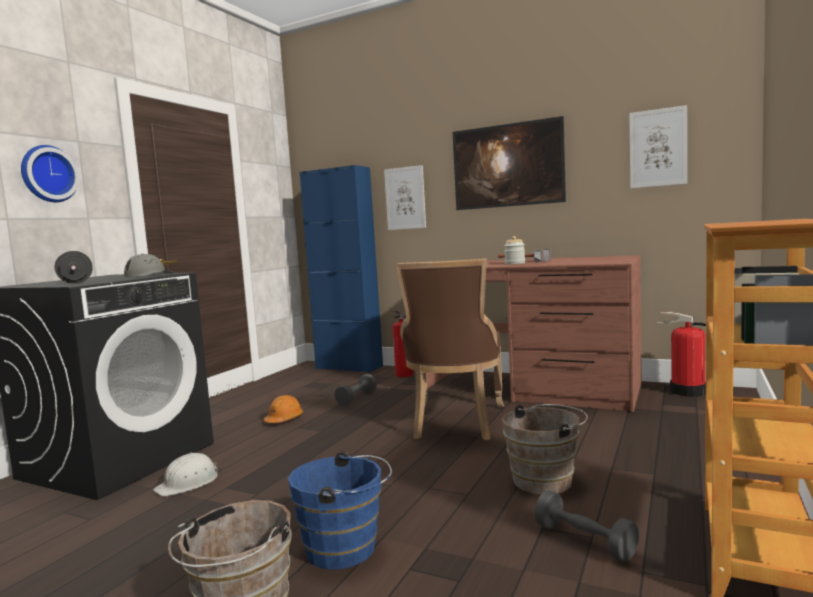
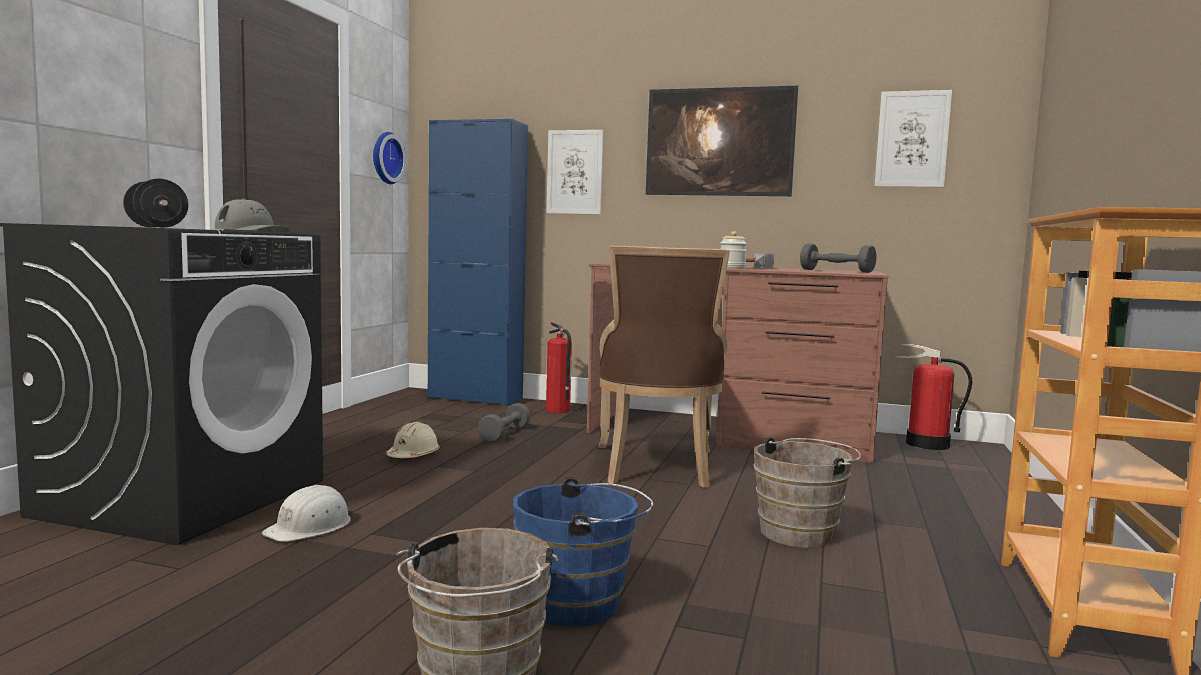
camera: 10 degrees left, 0 degrees up
(47, 174) = (99, 67): wall clock -> wall clock (385, 158)
(284, 419) = (413, 456): orange hard hat -> beige hard hat
(584, 541) = (878, 596): grey dumbbell -> grey dumbbell (836, 271)

